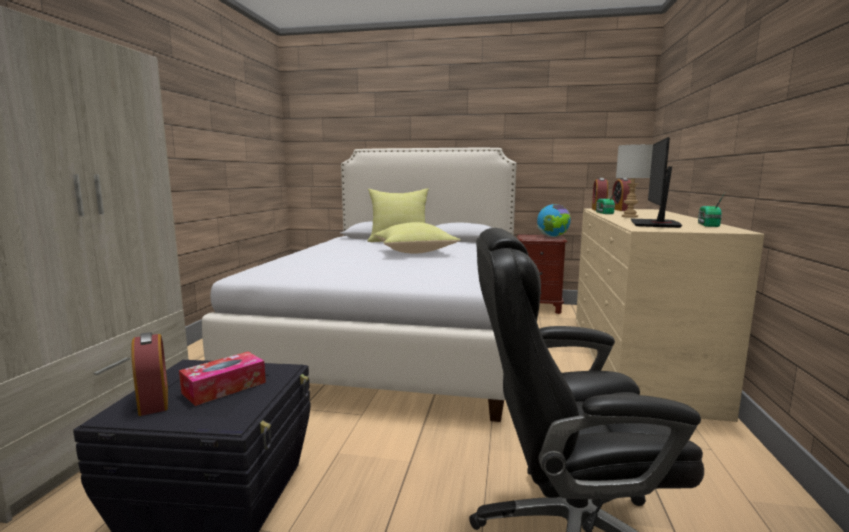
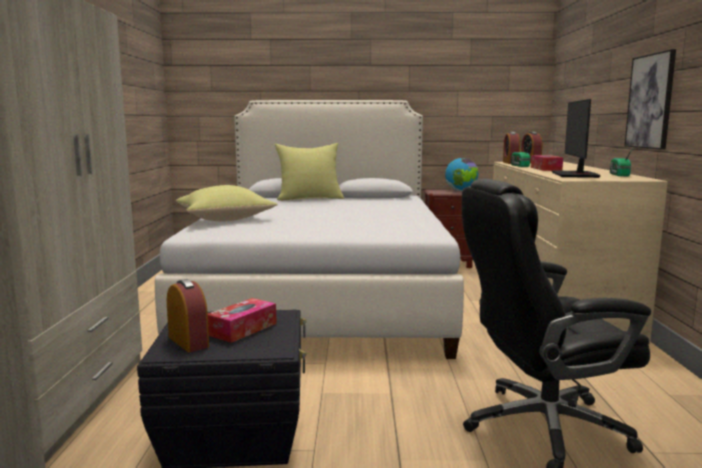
camera: 10 degrees left, 0 degrees up
(415, 252) = (338, 208): yellow pillow -> yellow pillow (226, 220)
(629, 216) = (546, 169): grey table lamp -> tissue box
(748, 141) = (650, 101): none -> picture

